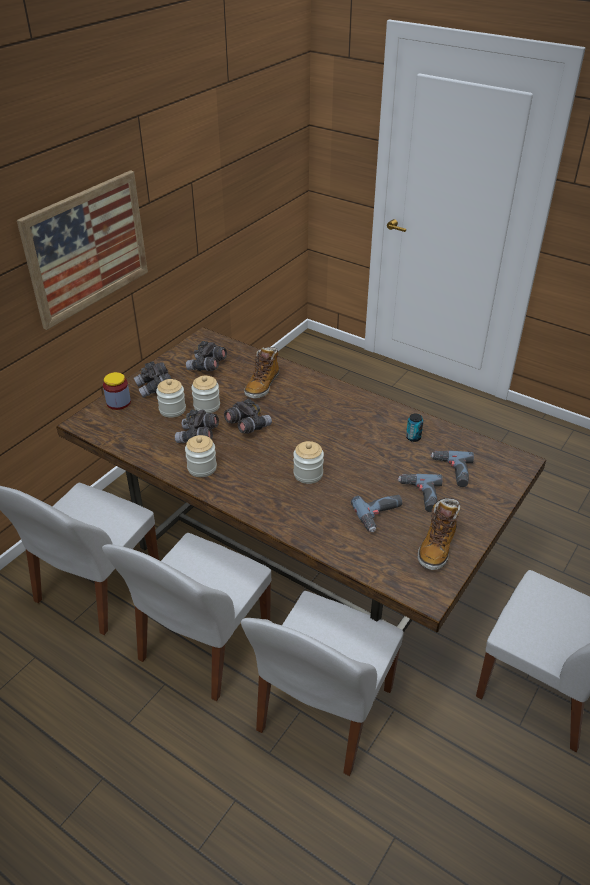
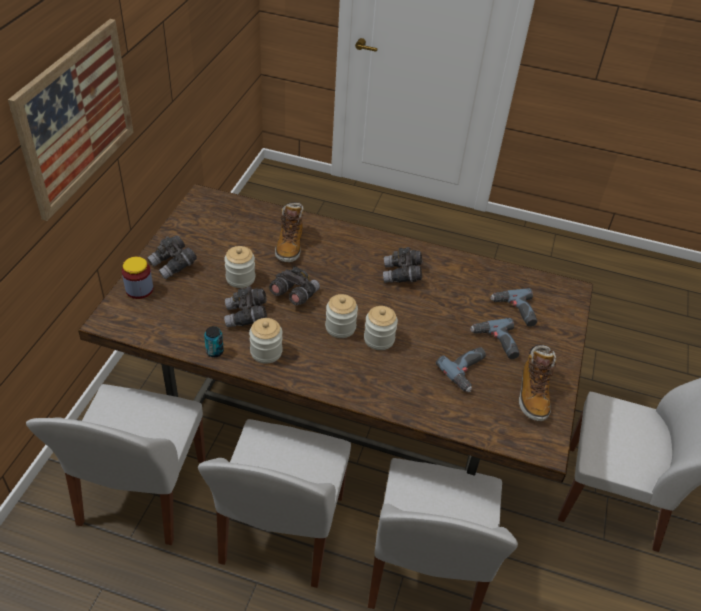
camera: 20 degrees left, 5 degrees up
(172, 410) = (204, 288): jar -> jar (340, 327)
(207, 367) = (221, 231): grey binoculars -> grey binoculars (402, 275)
(413, 437) = (464, 280): can -> can (214, 351)

